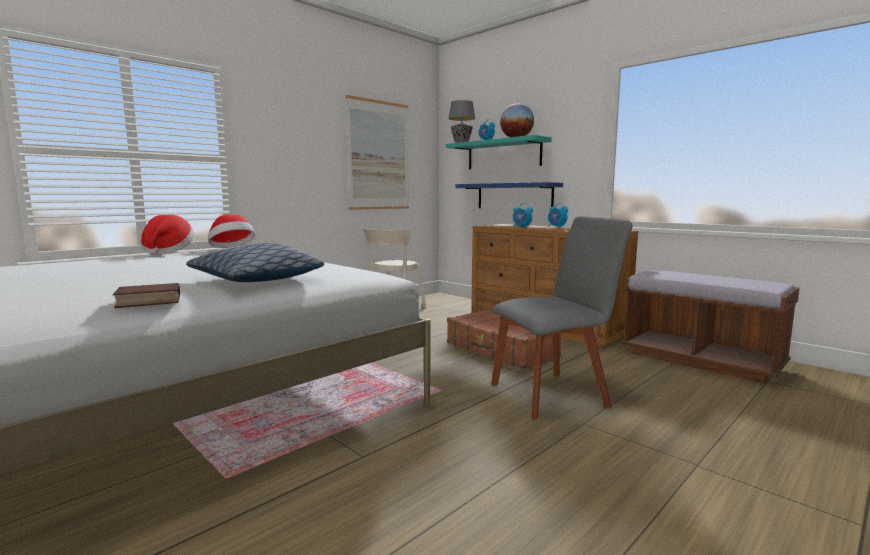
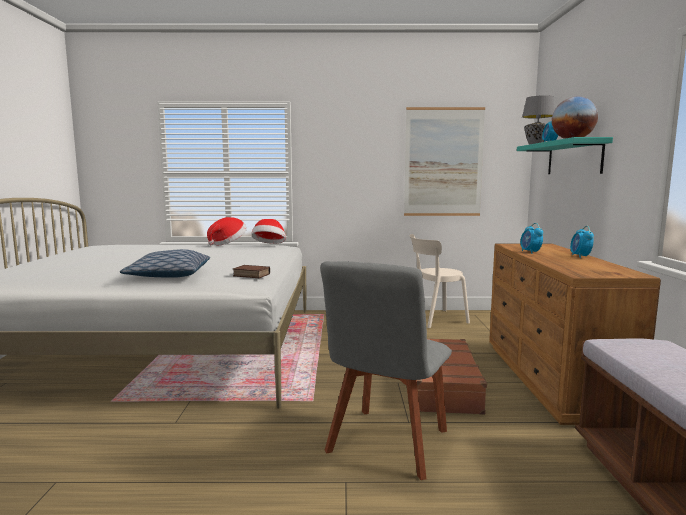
camera: 45 degrees right, 0 degrees up
(147, 302) = (80, 281): book -> book (250, 275)
(514, 196) = (578, 210): blue shelf -> none
(553, 394) = (386, 445): grey chair -> grey chair turned 90 degrees clockwise

